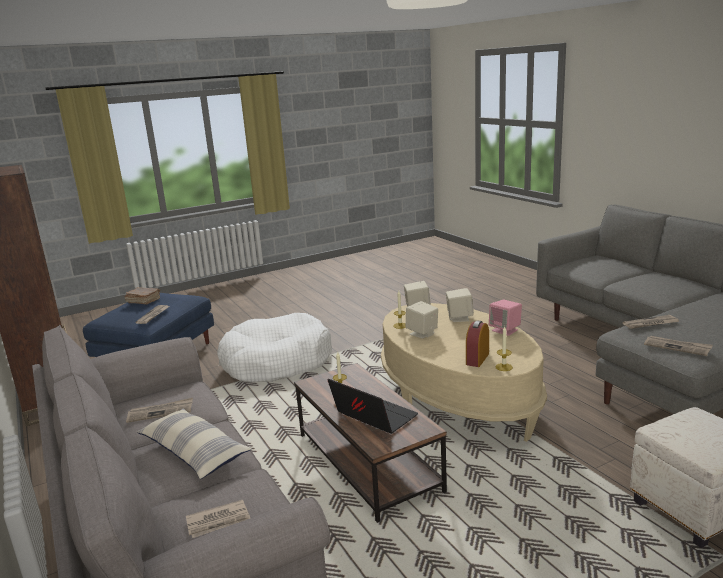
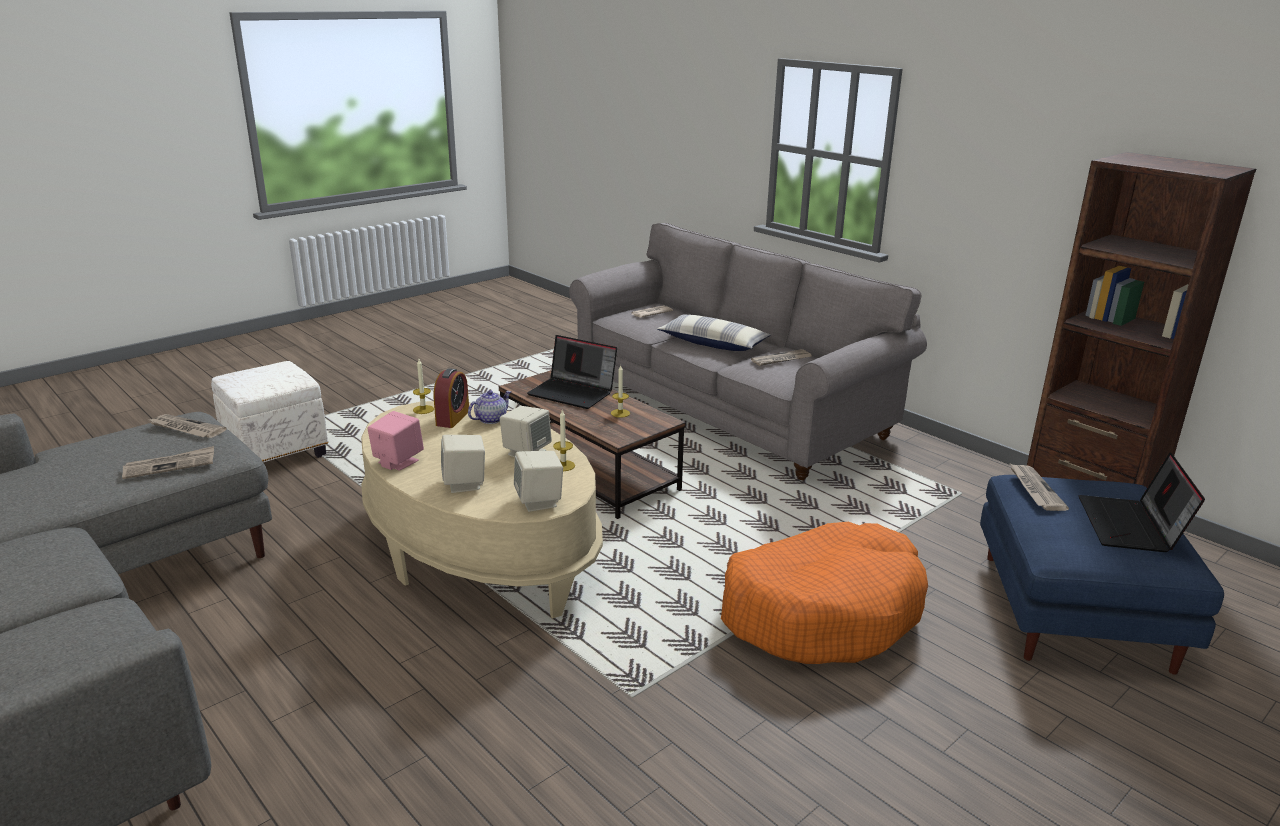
camera: 165 degrees right, 5 degrees up
(143, 301) = (1131, 526): brown book -> laptop
(276, 362) = (822, 612): white dog bed -> orange dog bed
(447, 357) = (491, 419): none -> teapot

